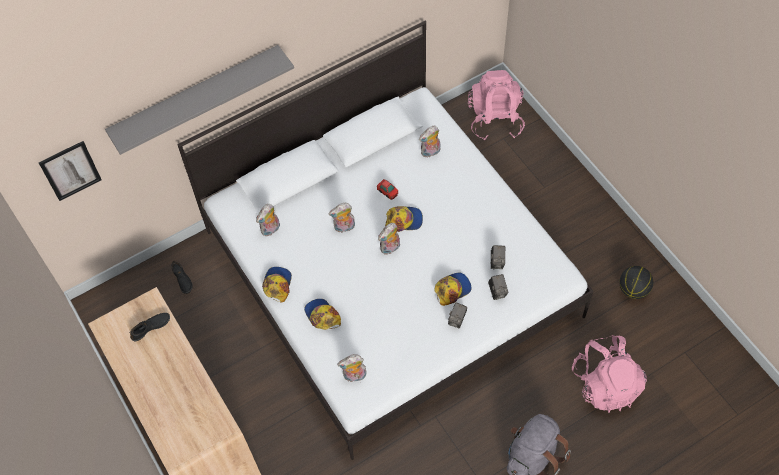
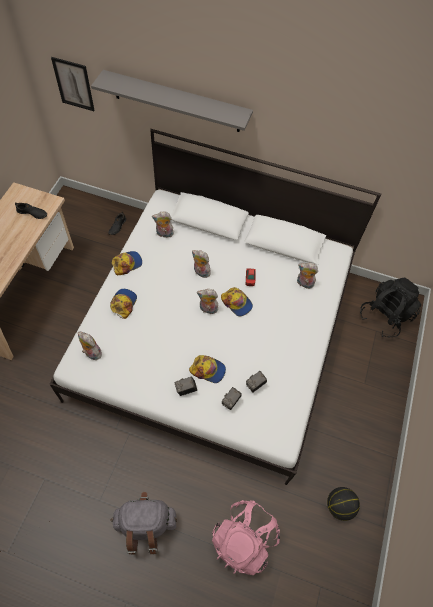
camera: 45 degrees right, 0 degrees up
(495, 119) = (385, 316): pink backpack -> black backpack

